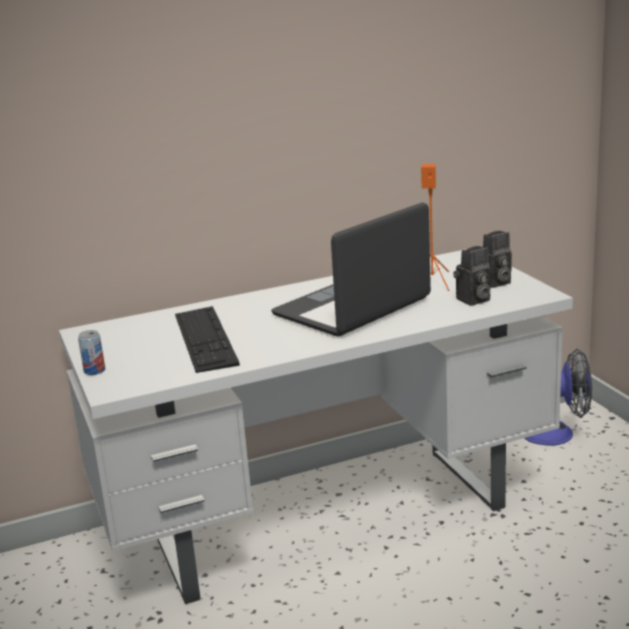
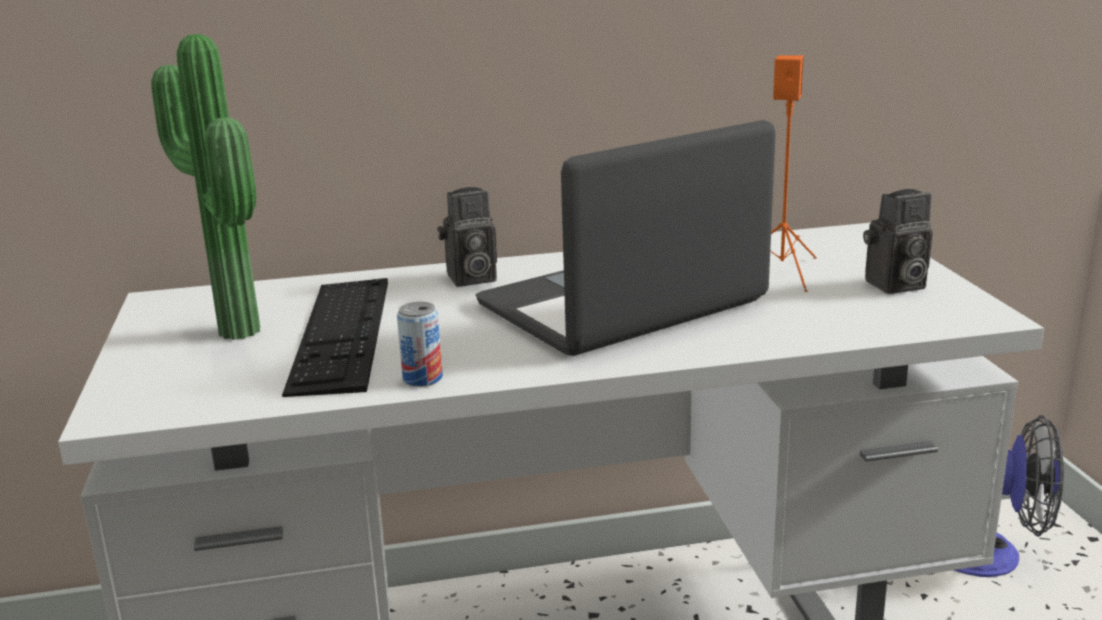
camera: 10 degrees right, 0 degrees up
(94, 371) = (121, 371): can -> can (422, 378)
(142, 345) = (232, 334): none -> potted plant
(473, 300) = (846, 314): camera -> camera (469, 279)

